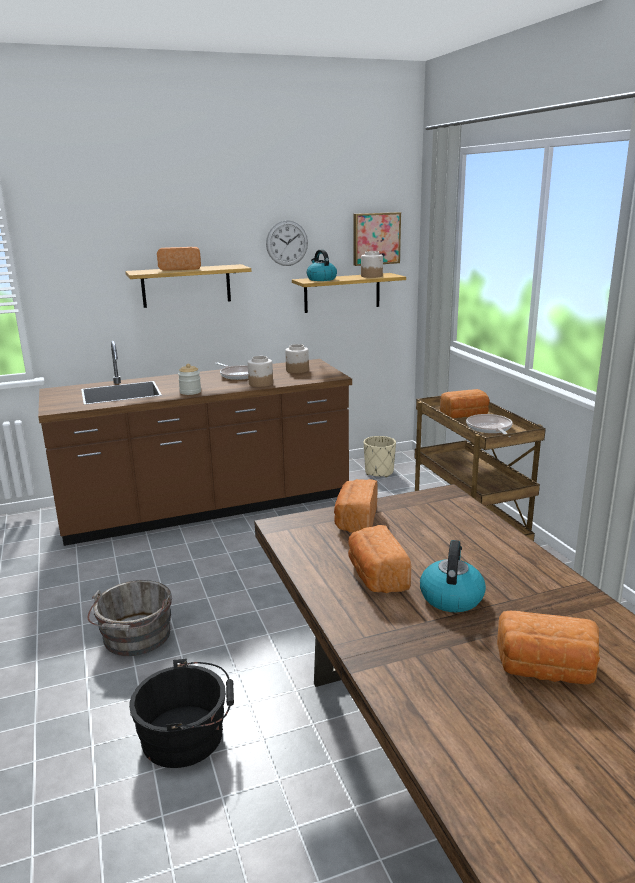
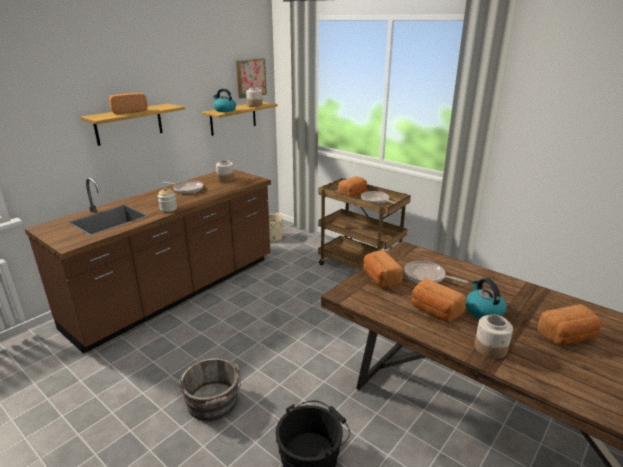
camera: 30 degrees left, 5 degrees up
(261, 383) = (213, 193): jar -> jar (491, 348)
(287, 243) = (196, 85): wall clock -> none
(426, 534) = (427, 276): none -> frying pan

